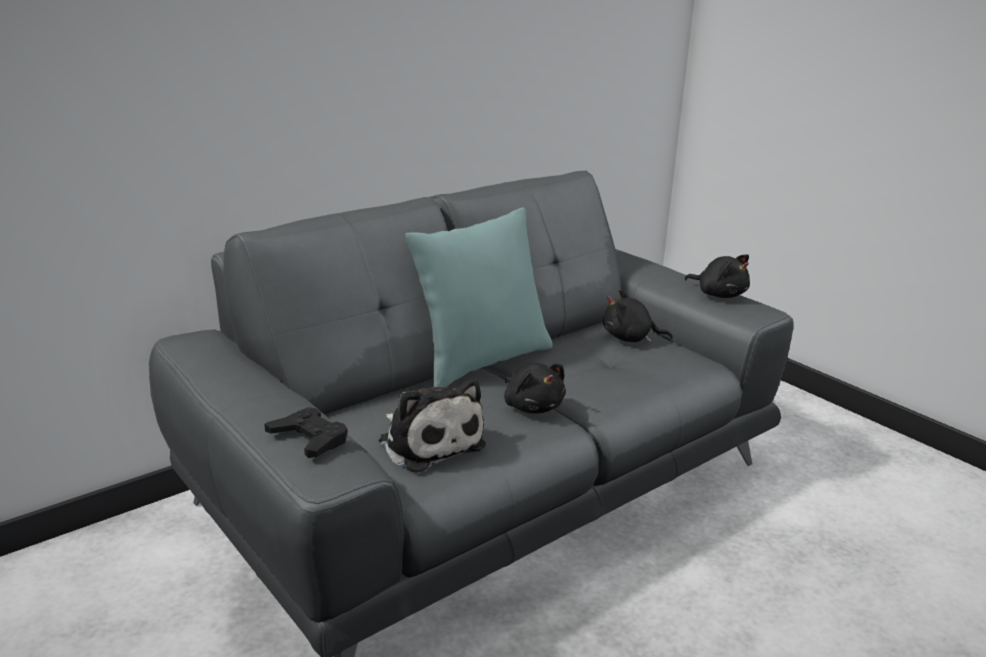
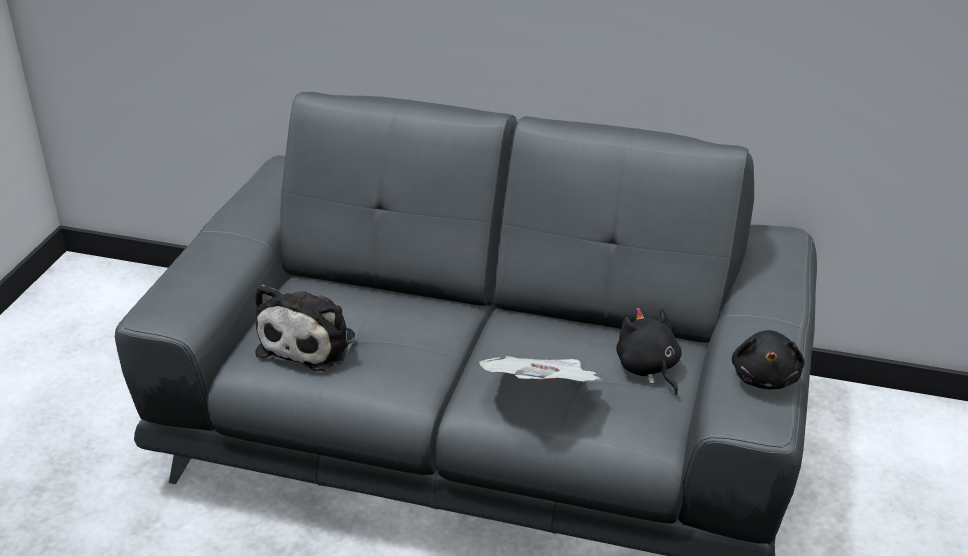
camera: 55 degrees right, 10 degrees up
(309, 439) = (194, 284): black game controller -> none
(481, 361) = (480, 305): turquoise pillow -> none
(532, 406) = (429, 367): black plush toy -> none
(617, 378) = (542, 393): none -> newspaper

